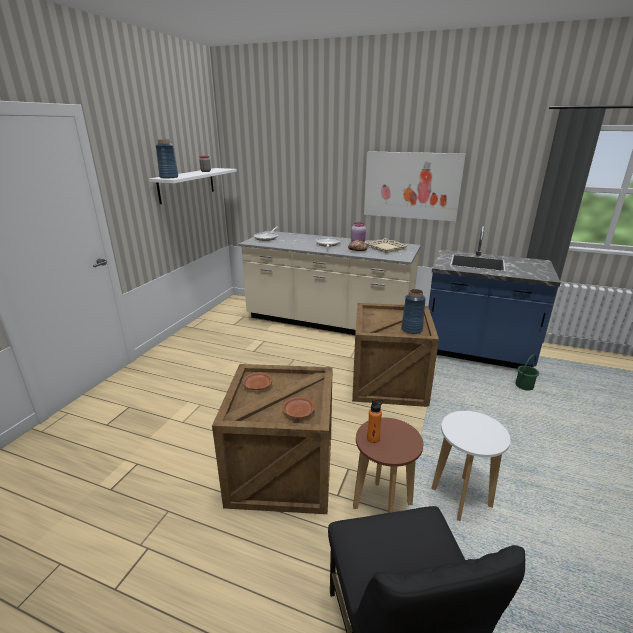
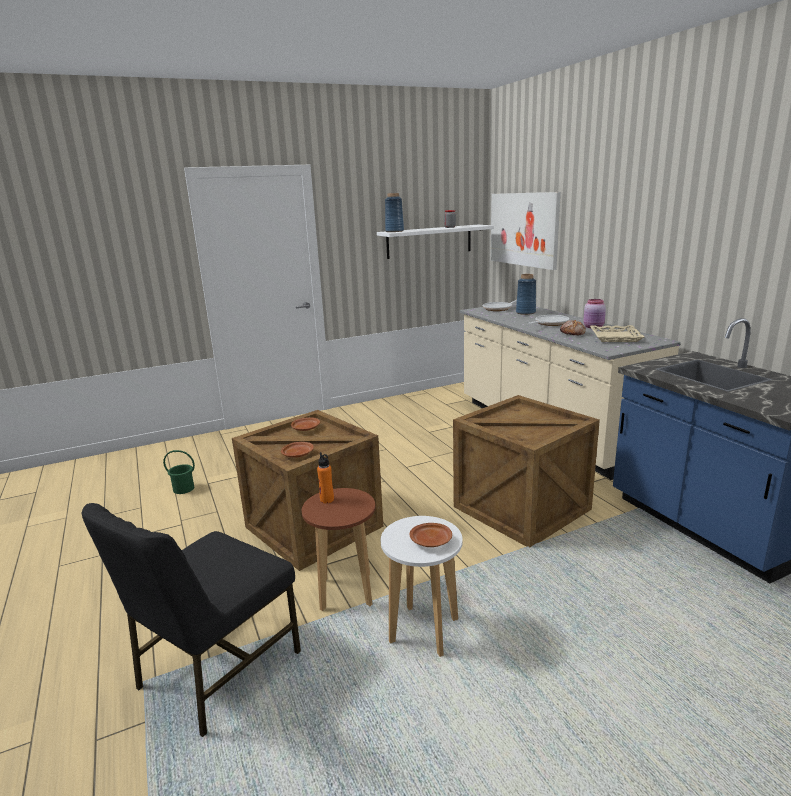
camera: 45 degrees right, 5 degrees down
(411, 185) = (676, 251): picture -> picture (523, 229)
(412, 329) = (529, 435): blue vase -> blue vase (525, 312)
(485, 430) = (431, 541): none -> brown plate
(524, 386) = (717, 591): green bucket -> green bucket (183, 488)

